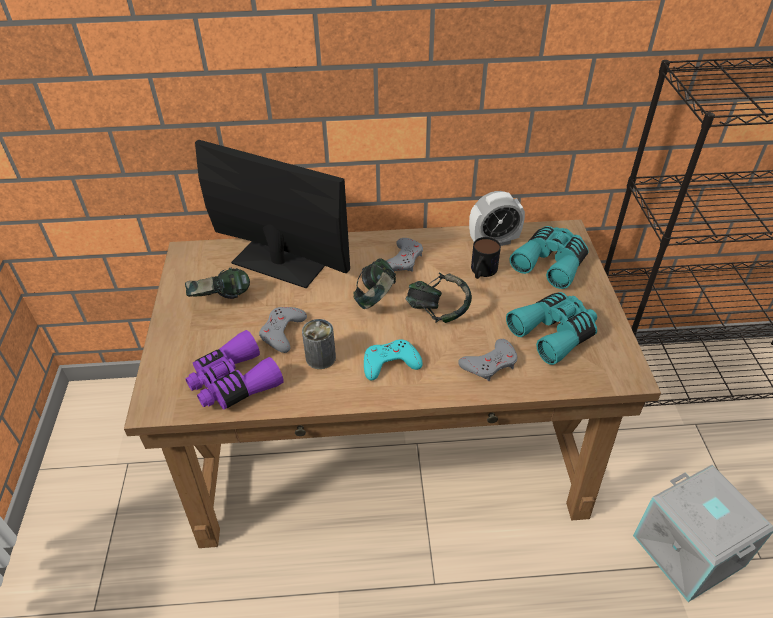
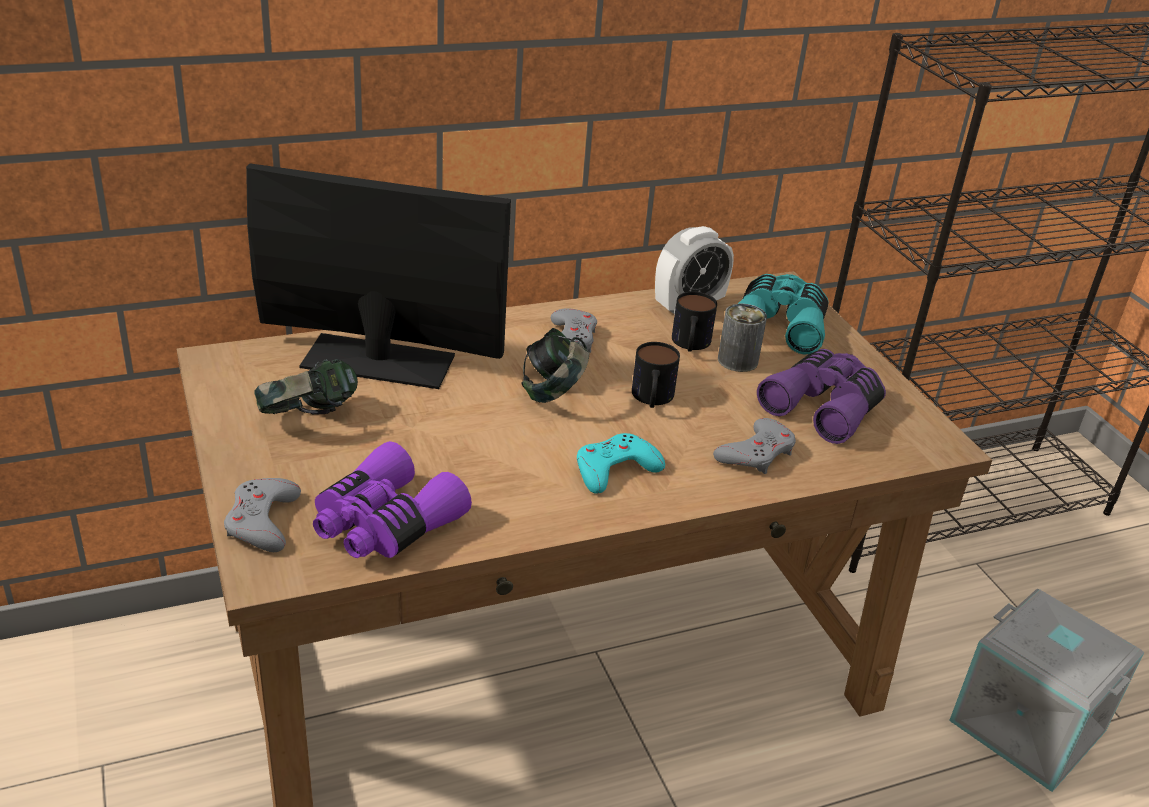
camera: 20 degrees left, 10 degrees down
(282, 332) = (430, 449): grey game controller -> grey game controller (262, 521)
(320, 357) = (506, 475): can -> can (737, 360)
(437, 312) = (652, 399): headphones -> mug
(554, 333) = (824, 407): turquoise binoculars -> purple binoculars

